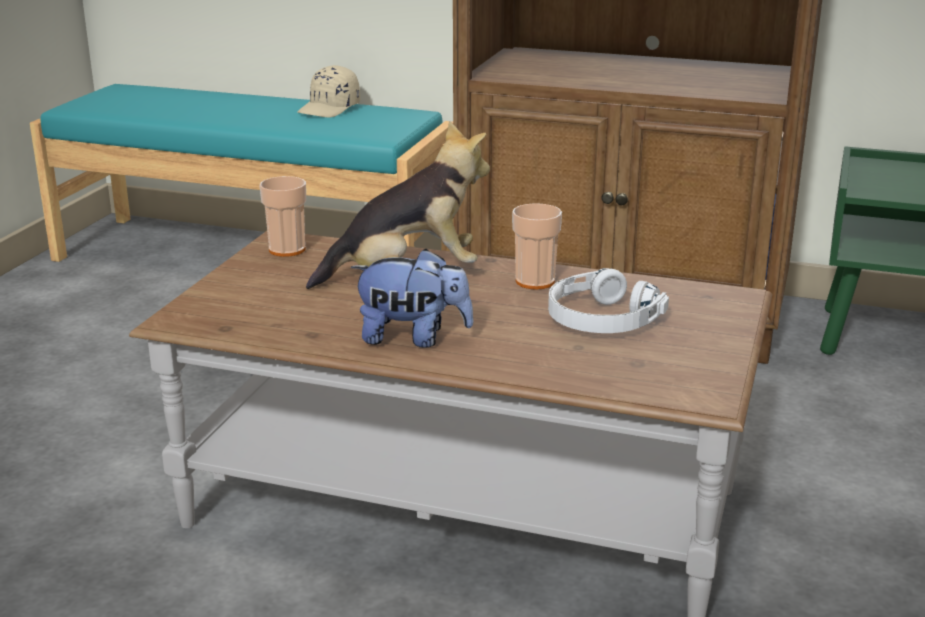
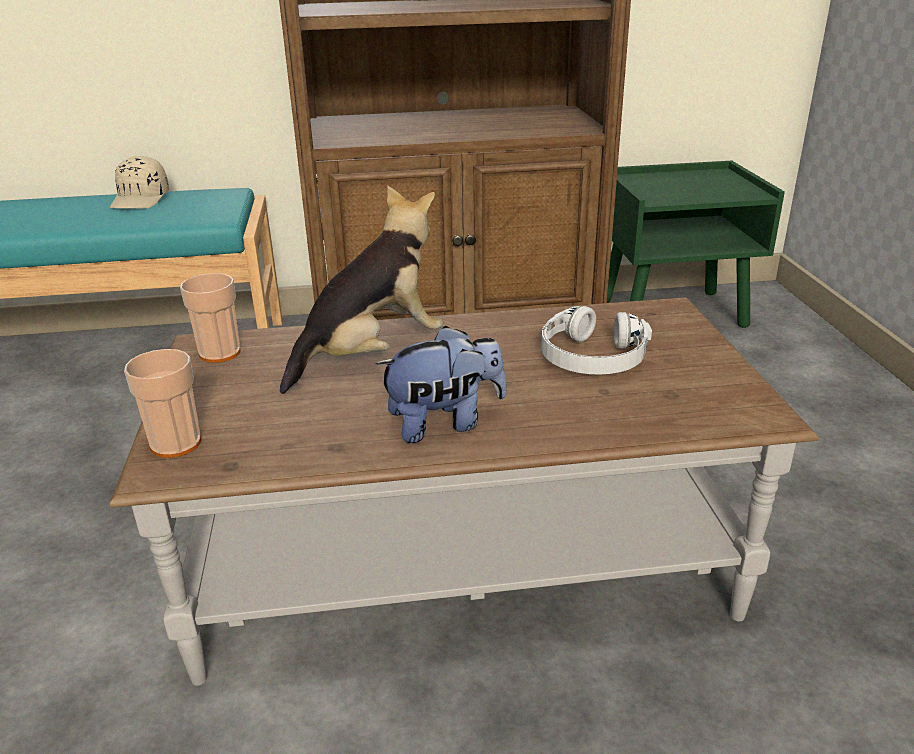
camera: 25 degrees left, 5 degrees up
(535, 281) = (496, 333): cup -> cup (176, 444)

